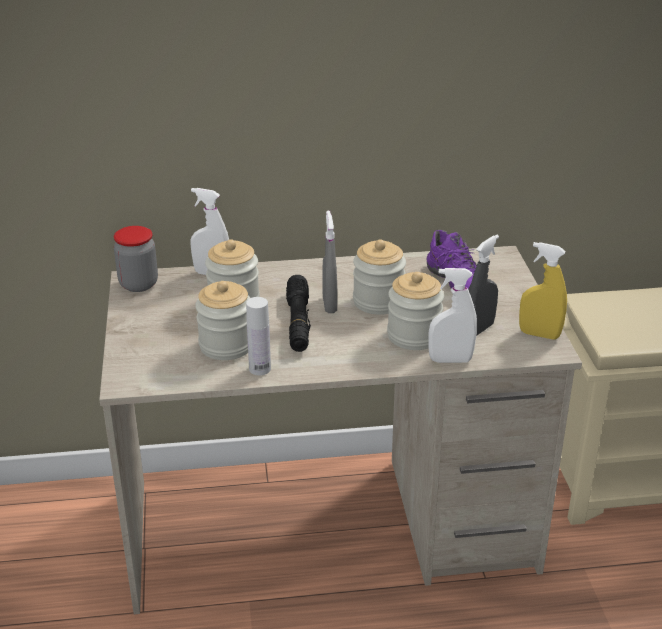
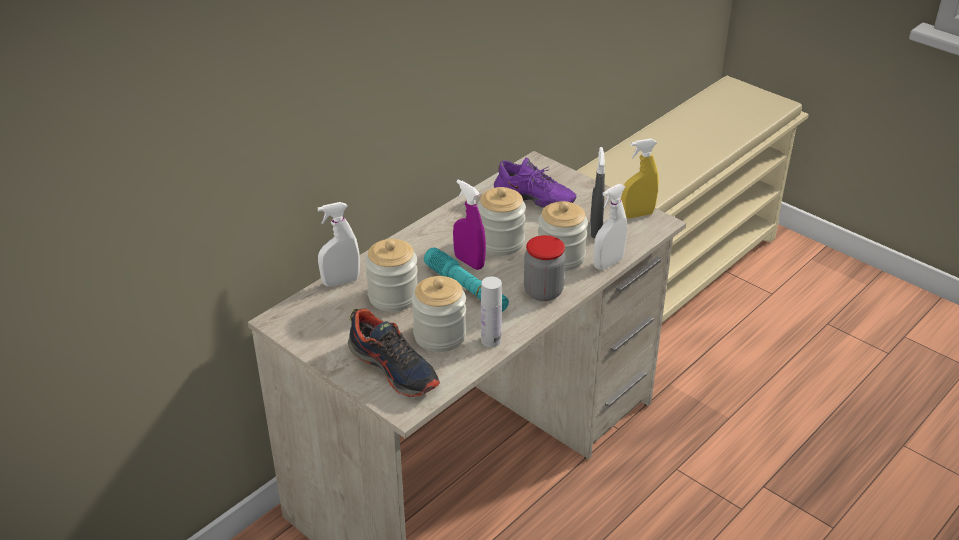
camera: 40 degrees left, 5 degrees up
(138, 284) = (291, 321): jar -> jar (543, 292)
(159, 351) = (394, 368): none -> shoe
(298, 322) = (466, 288): black flashlight -> turquoise flashlight
(329, 304) = (469, 262): grey spray bottle -> purple spray bottle

